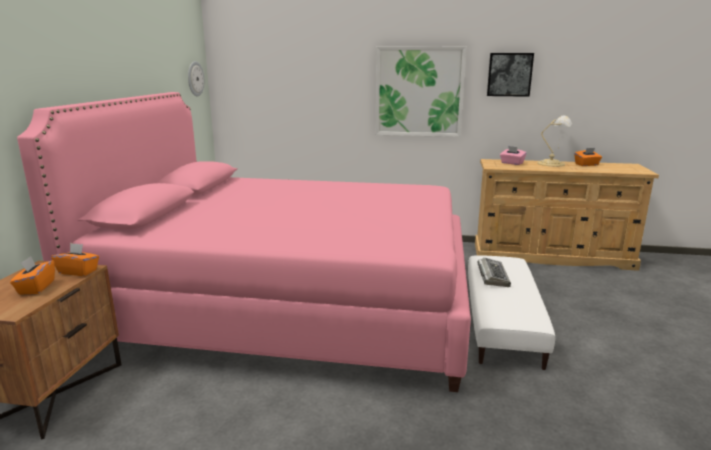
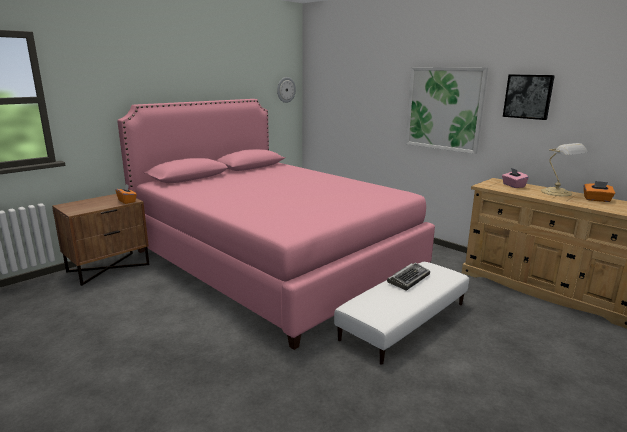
camera: 35 degrees right, 0 degrees up
(36, 287) = (100, 204): orange tissue box -> none

